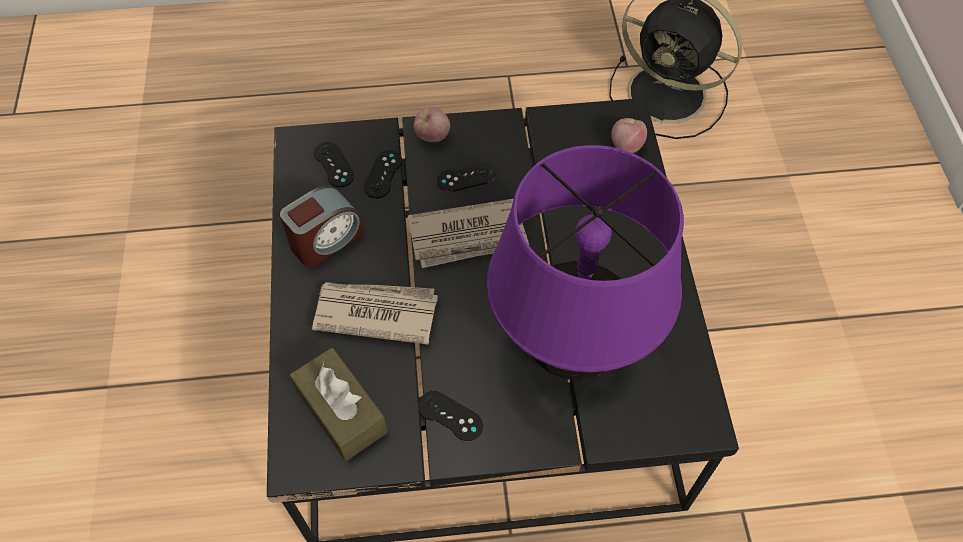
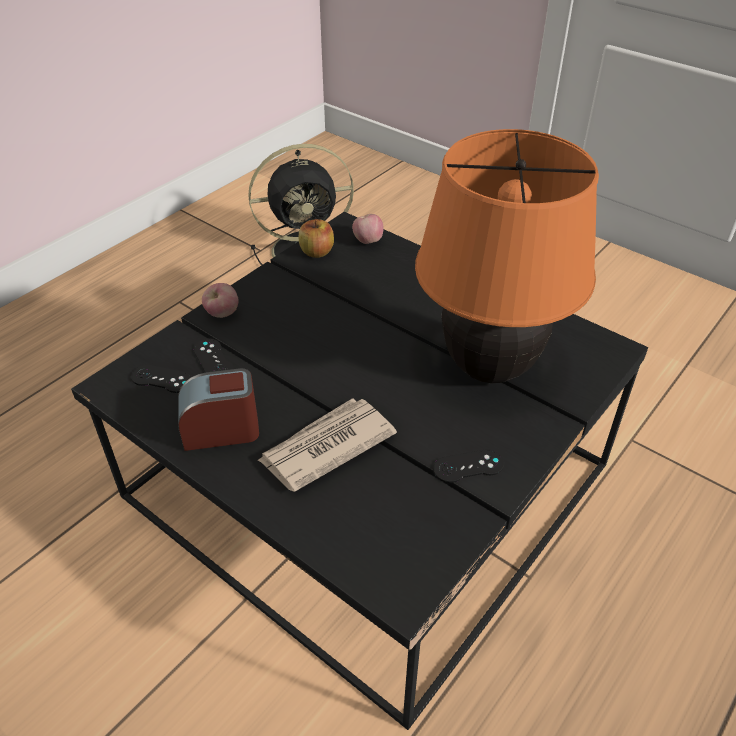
camera: 45 degrees left, 15 degrees down
(326, 240) = (221, 430): alarm clock -> alarm clock turned 105 degrees counterclockwise
(341, 411) = (388, 529): brown tissue box -> none
(466, 177) = (282, 321): black game controller -> none
(469, 236) = (332, 354): newspaper -> none
(570, 127) = (317, 252): none -> apple
(572, 350) = (489, 368): purple table lamp -> orange table lamp

